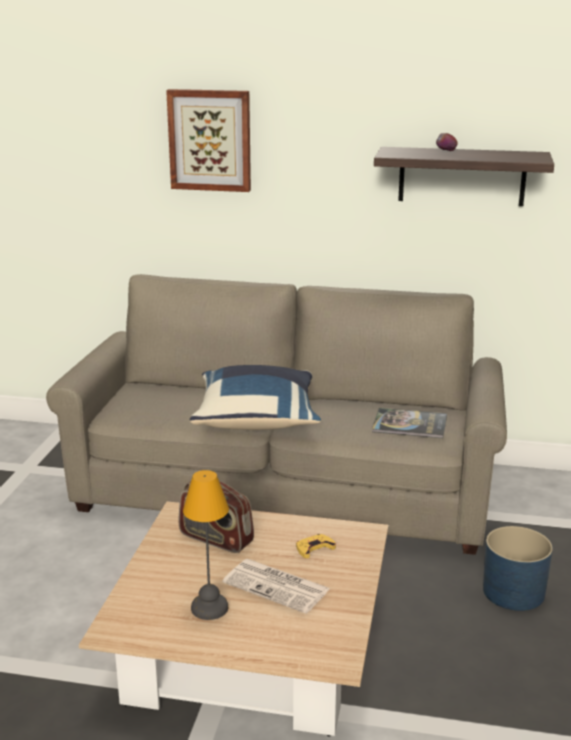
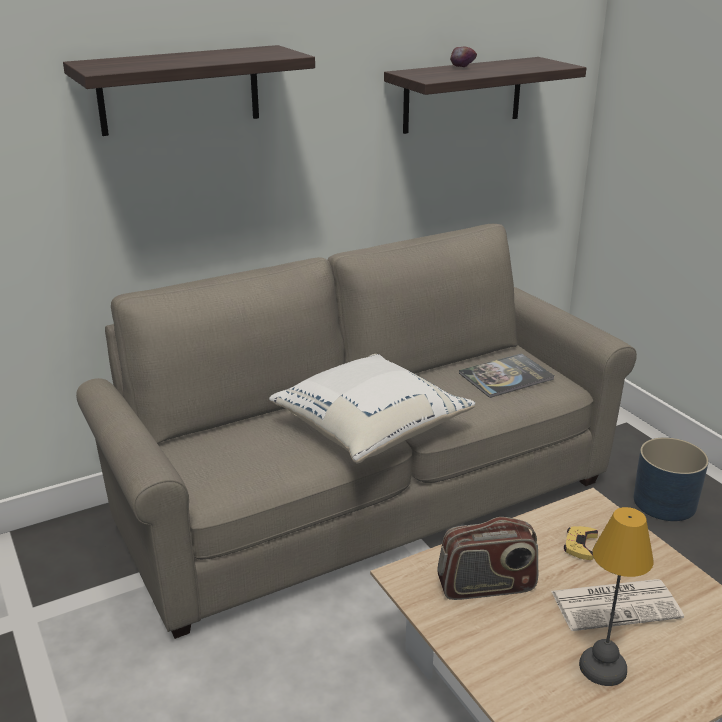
camera: 40 degrees left, 5 degrees up
(210, 140) = (179, 90): picture -> shelf
(257, 419) = (369, 429): blue pillow -> white pillow

